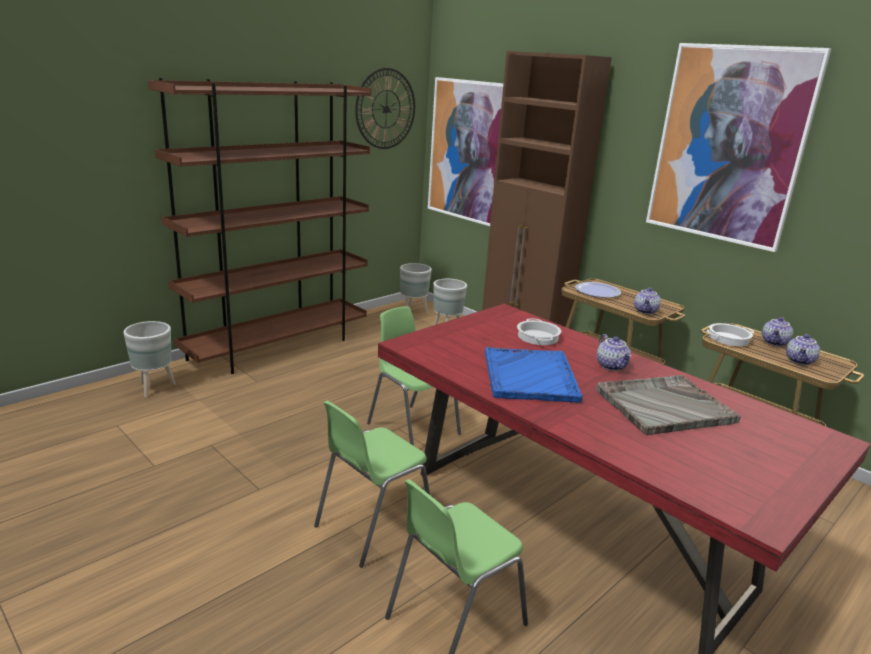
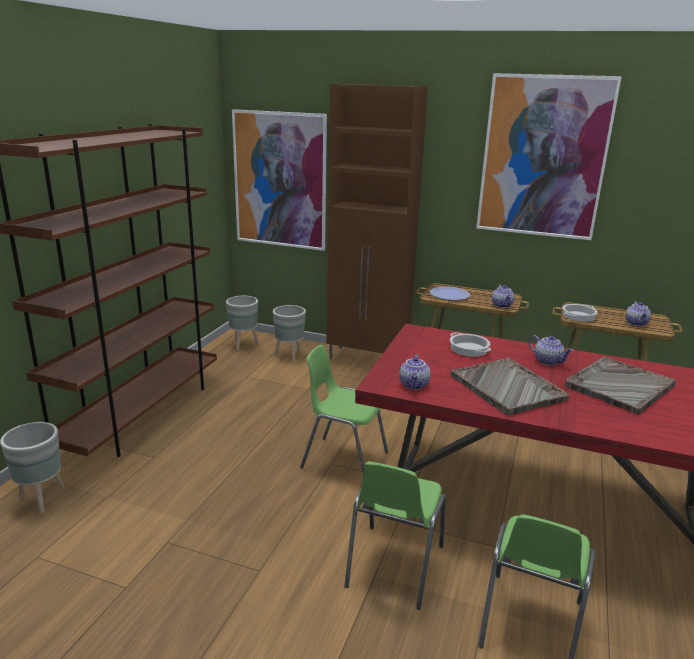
camera: 25 degrees left, 0 degrees up
(386, 109) = (193, 146): wall clock -> none
(529, 377) = (507, 388): blue tray -> grey tray
(775, 343) = (608, 312): teapot -> teapot (414, 385)

